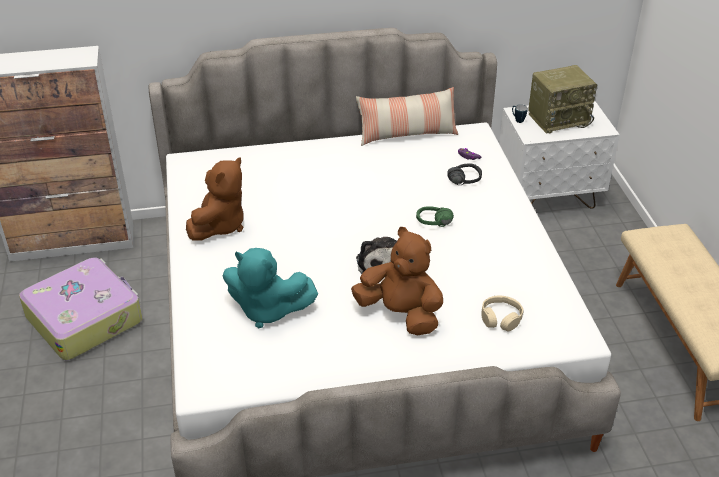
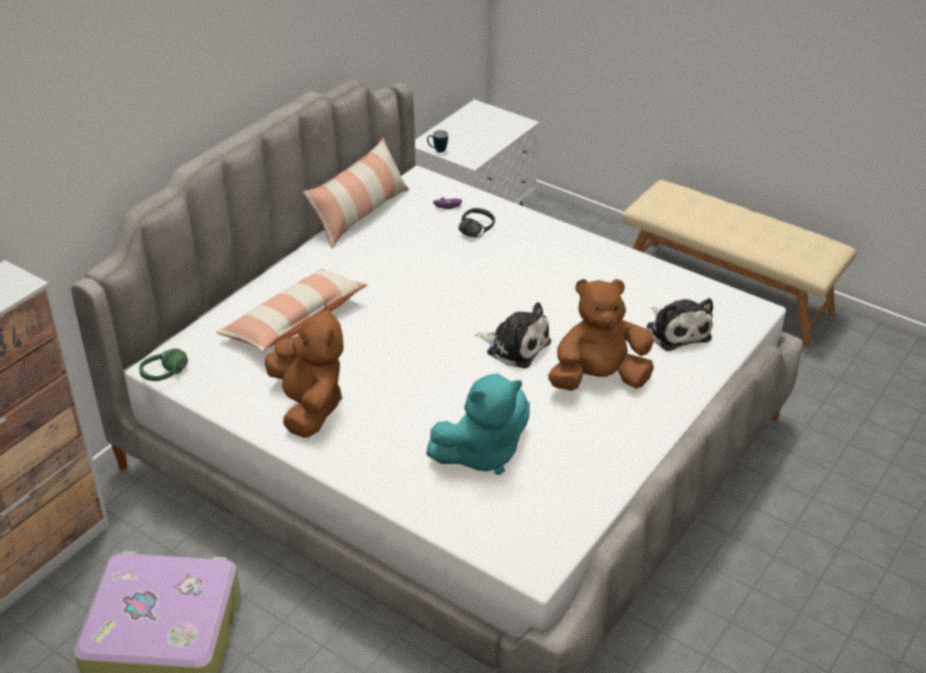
camera: 45 degrees left, 0 degrees up
(280, 175) = (294, 322): none -> pillow
(434, 225) = (511, 285): green headphones -> green headphones (169, 377)
(501, 318) = (677, 331): beige headphones -> plush toy
(559, 119) = (471, 131): radio -> none

